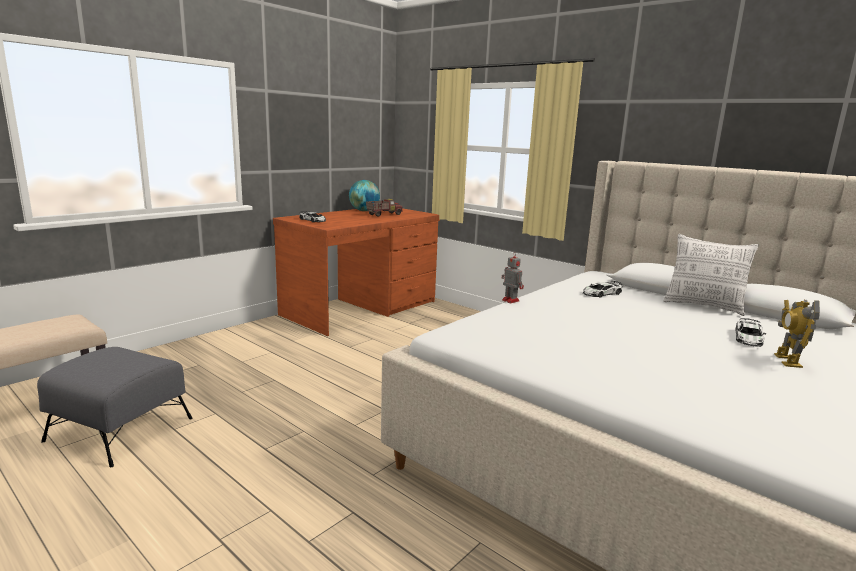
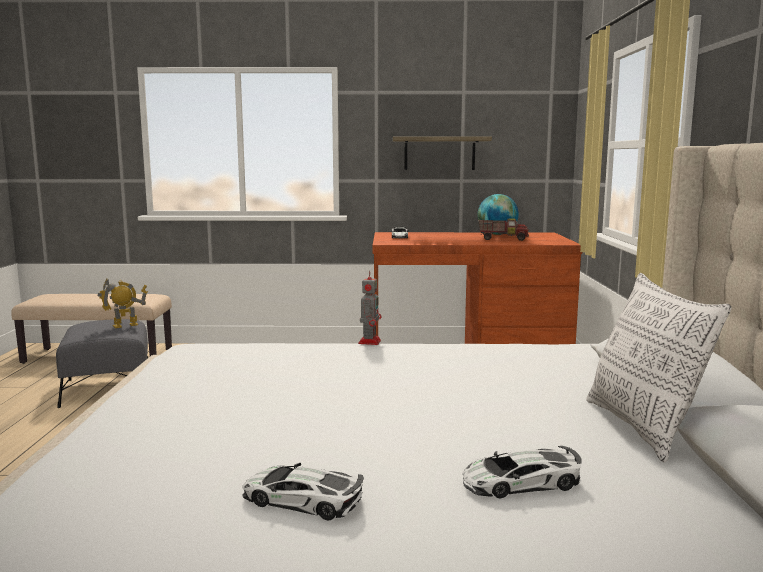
camera: 50 degrees right, 5 degrees down
(316, 147) = (439, 153): none -> shelf
(601, 293) = (523, 366): toy car -> toy car (302, 500)
(787, 360) = (440, 528): toy robot -> toy robot (125, 325)

